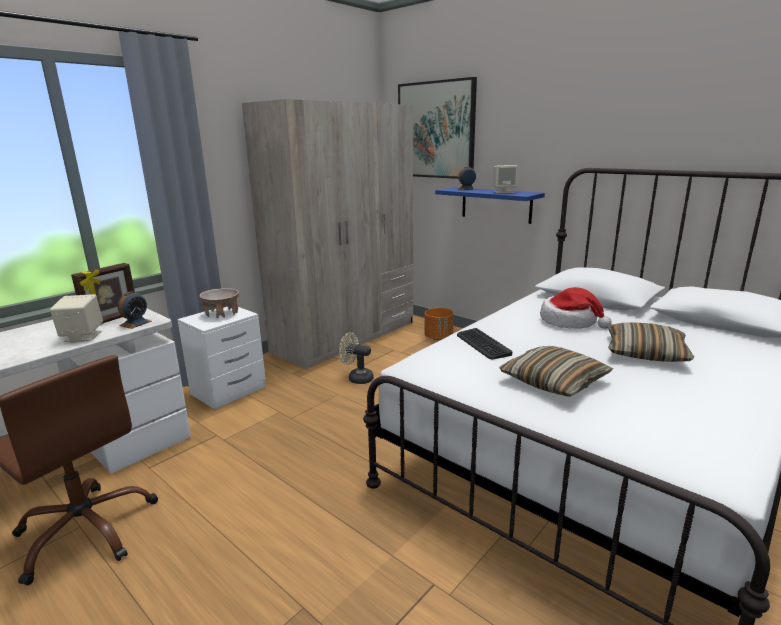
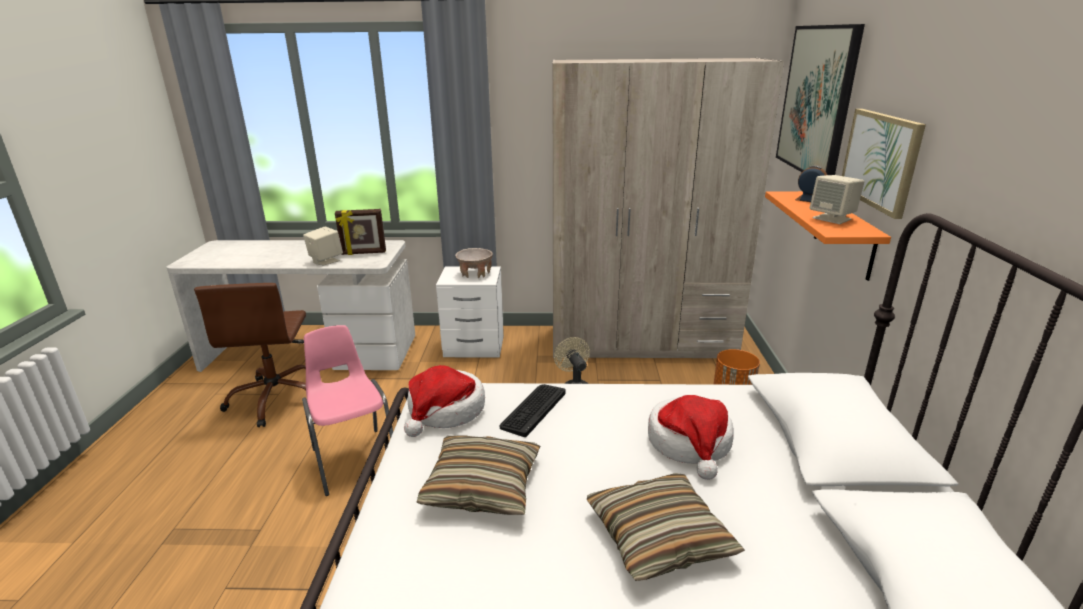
camera: 50 degrees right, 5 degrees up
(135, 323) = (365, 261): alarm clock -> none
(282, 508) = (354, 459): none -> pink chair
(444, 369) = (445, 411): none -> hat
(496, 205) = (844, 234): blue shelf -> orange shelf
(520, 152) = (880, 160): none -> picture

